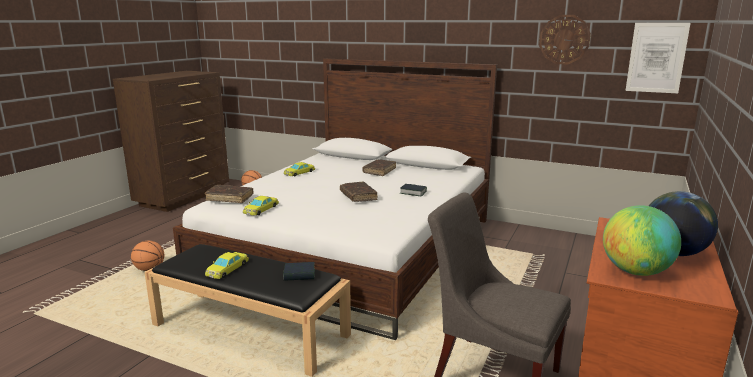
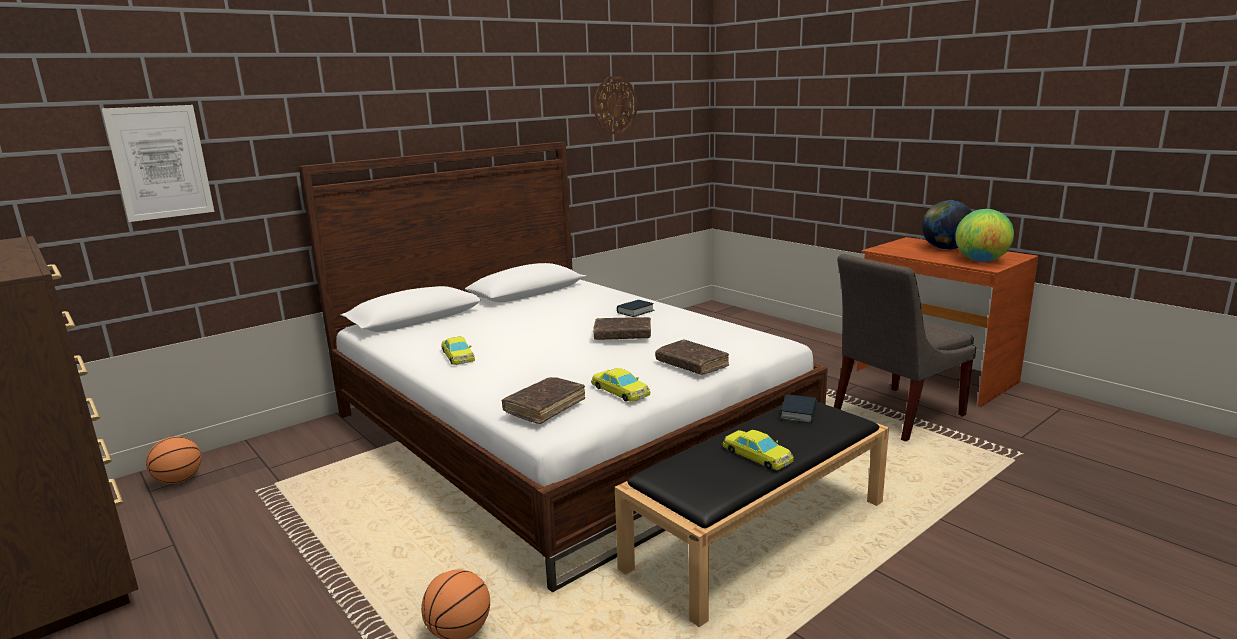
camera: 65 degrees left, 0 degrees up
(379, 171) = (522, 315): brown book -> brown book (692, 364)
(656, 58) = (684, 118): picture -> picture (160, 162)

